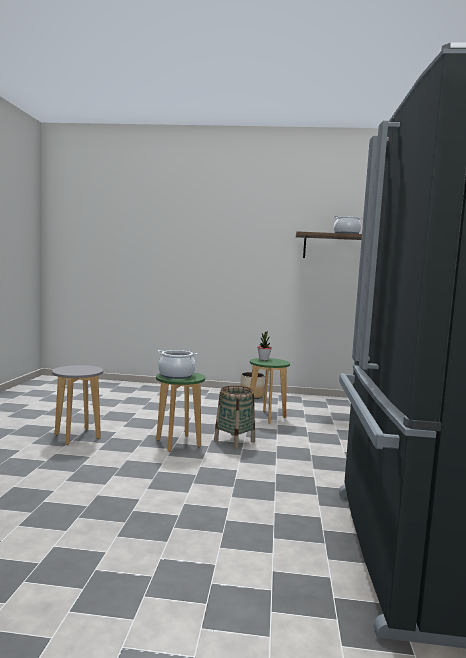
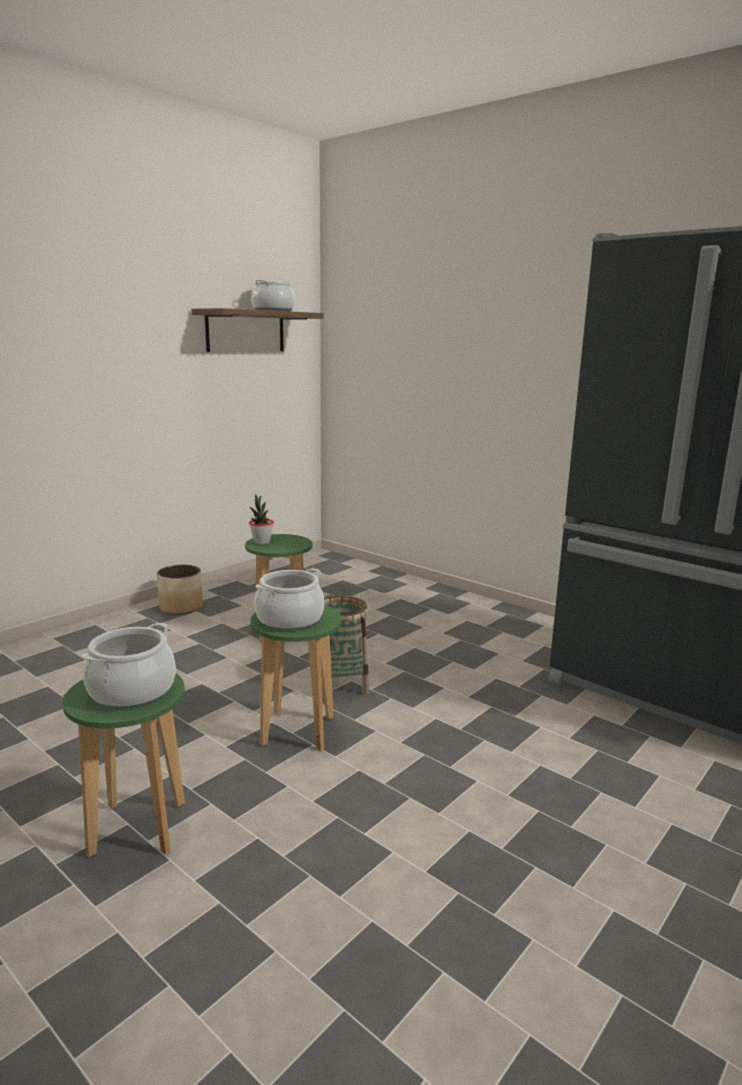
camera: 55 degrees left, 10 degrees up
(77, 436) = (138, 829): grey stool -> green stool
(79, 370) = (131, 691): none -> cooking pot

